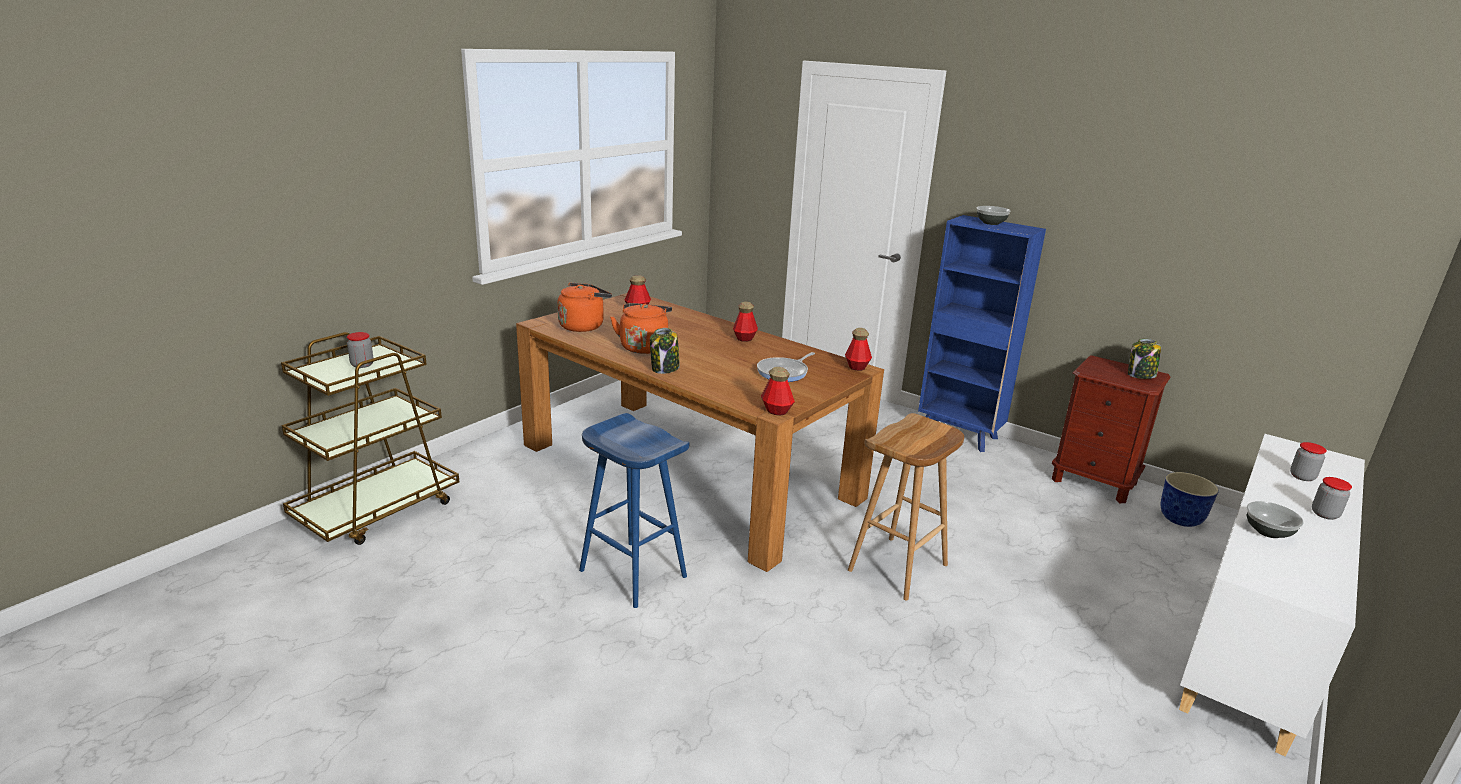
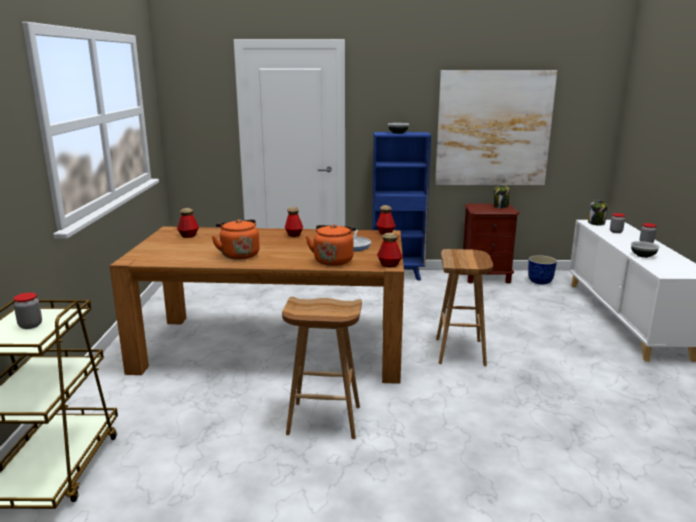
camera: 35 degrees left, 5 degrees down
(583, 326) = (169, 254): orange kettle -> orange kettle (333, 260)
(631, 573) = (323, 420): blue stool -> brown stool
(665, 369) = (279, 262): jar -> jar (596, 223)
(1164, 242) = (493, 129): none -> picture

